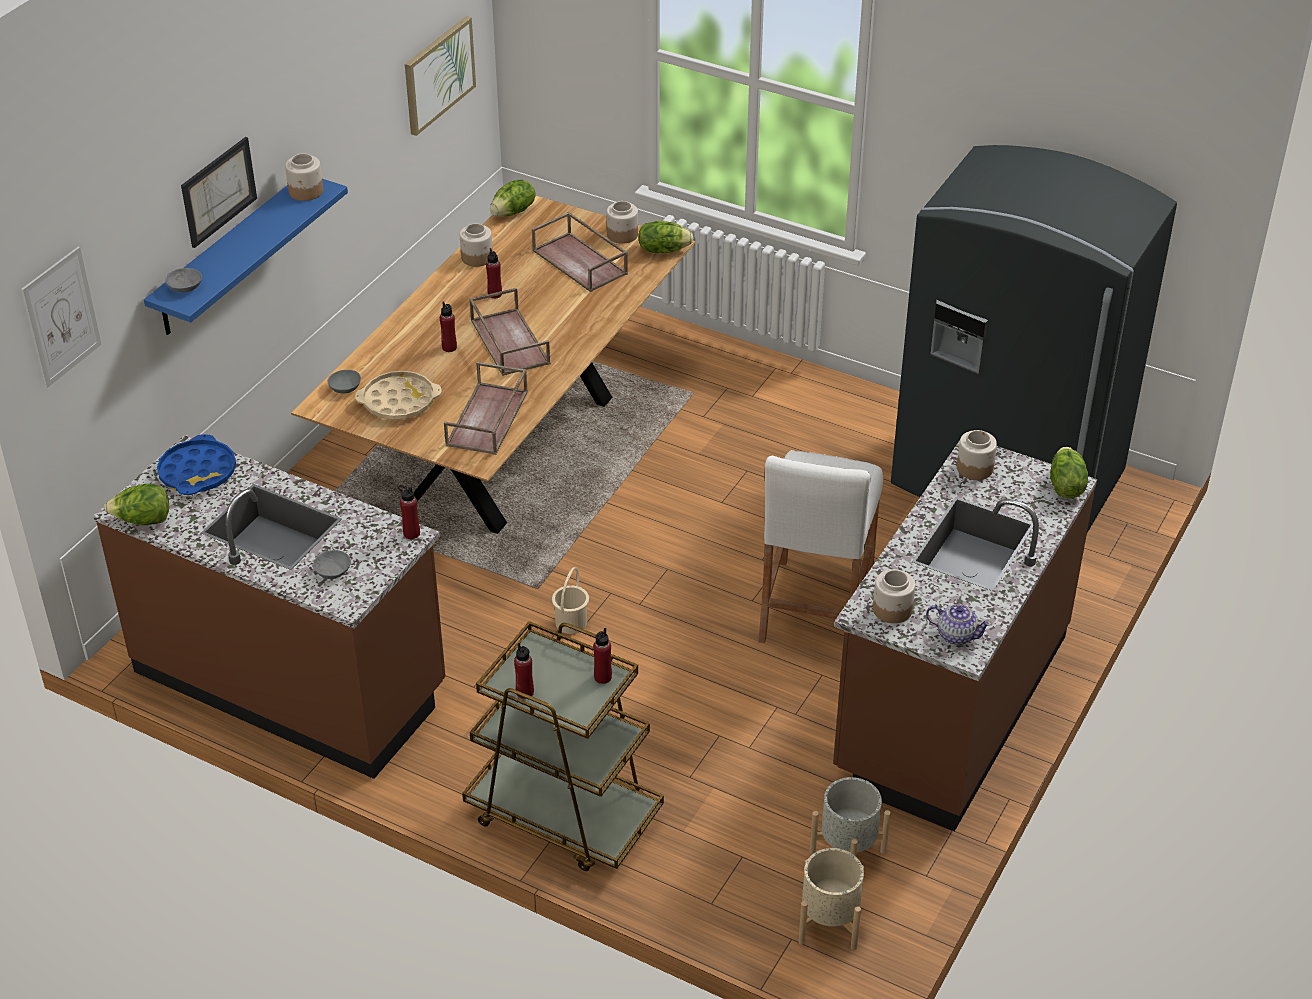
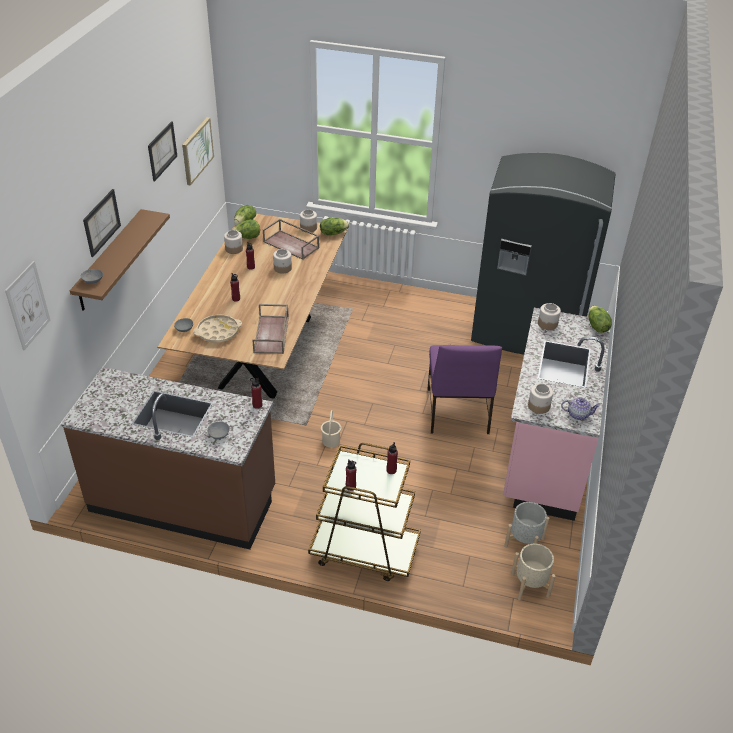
camera: 15 degrees left, 0 degrees up
(142, 521) = (93, 422): lettuce -> lettuce (247, 238)
(198, 472) = (118, 388): blue tray -> none
(230, 256) = (109, 260): blue shelf -> brown shelf
(306, 192) = (146, 219): jar -> jar (283, 268)
(358, 74) = (162, 150): none -> picture
(508, 341) = (267, 291): brown tray -> none
(814, 608) = (457, 412): white stool -> purple chair
(949, 705) = (545, 452): brown counter -> pink counter

